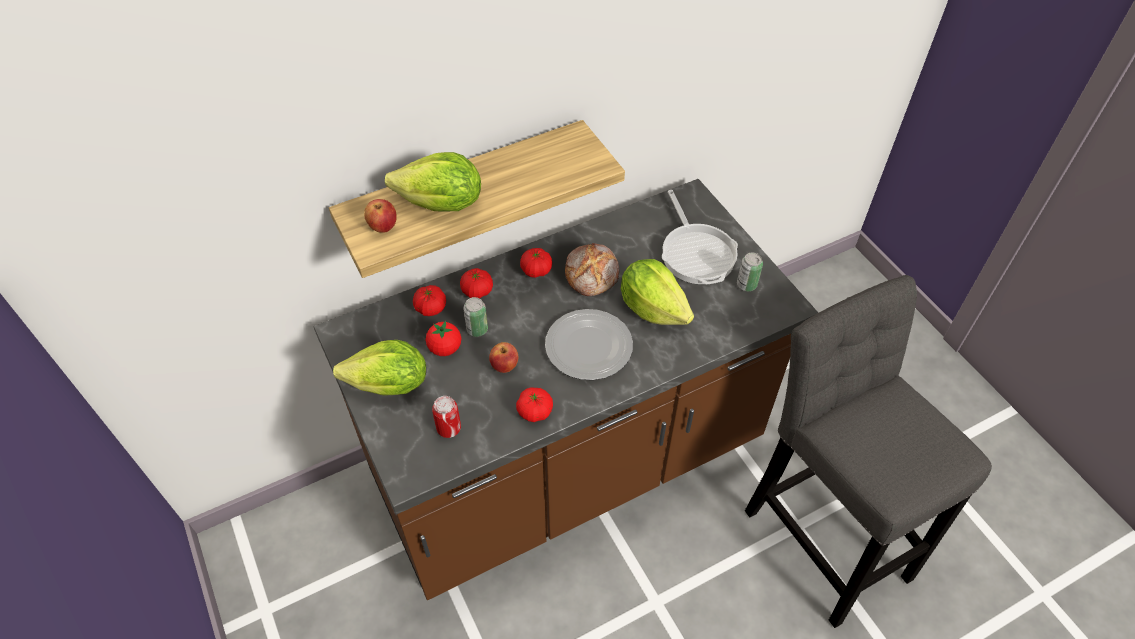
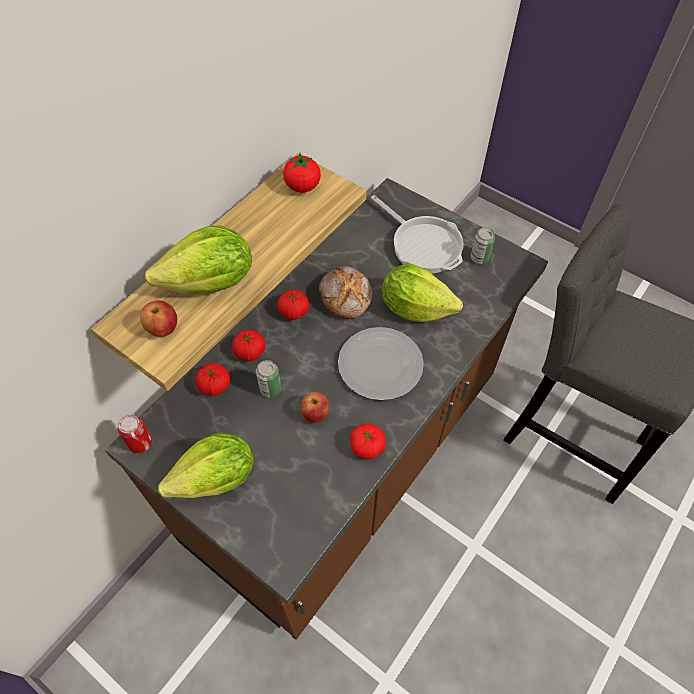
camera: 25 degrees left, 5 degrees up
(445, 348) = (250, 419): tomato -> tomato (302, 186)
(449, 428) = (297, 497): can -> can (140, 443)

